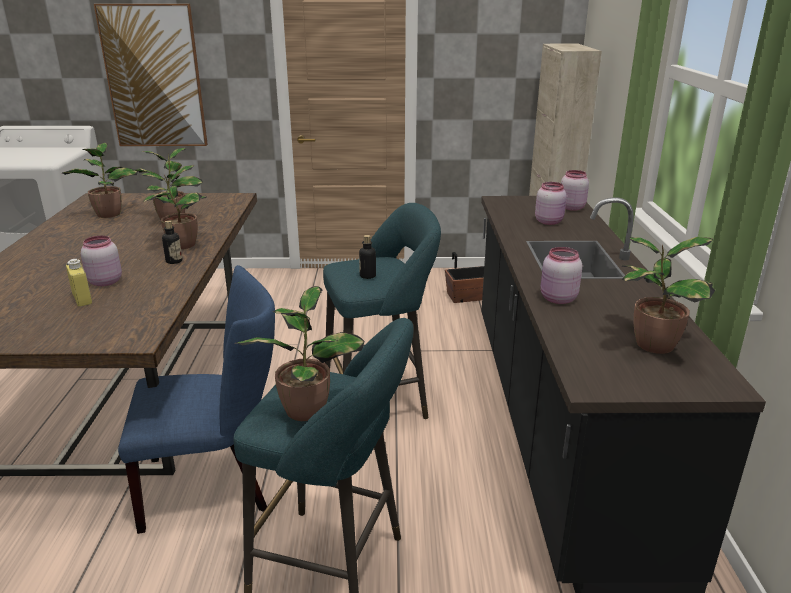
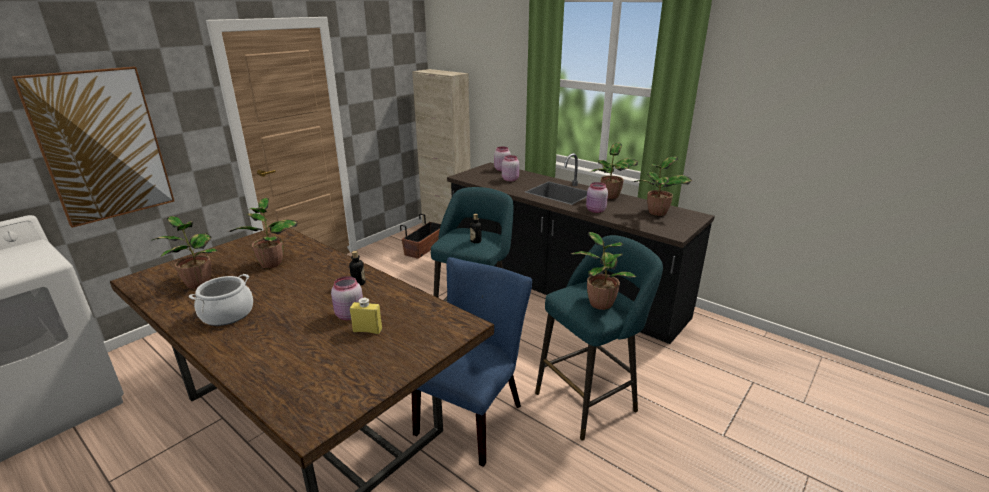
camera: 50 degrees left, 0 degrees up
(65, 242) = (227, 314): none -> cooking pot
(180, 245) = (332, 273): potted plant -> potted plant (610, 196)

